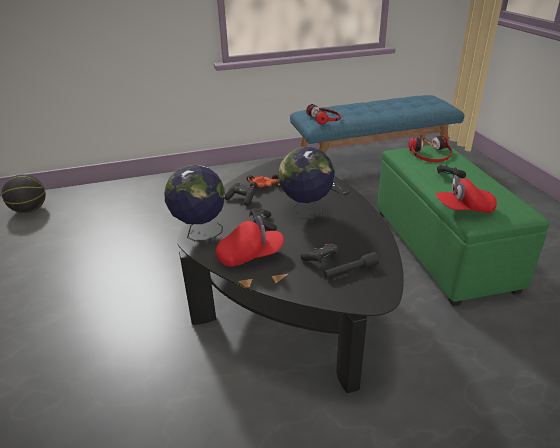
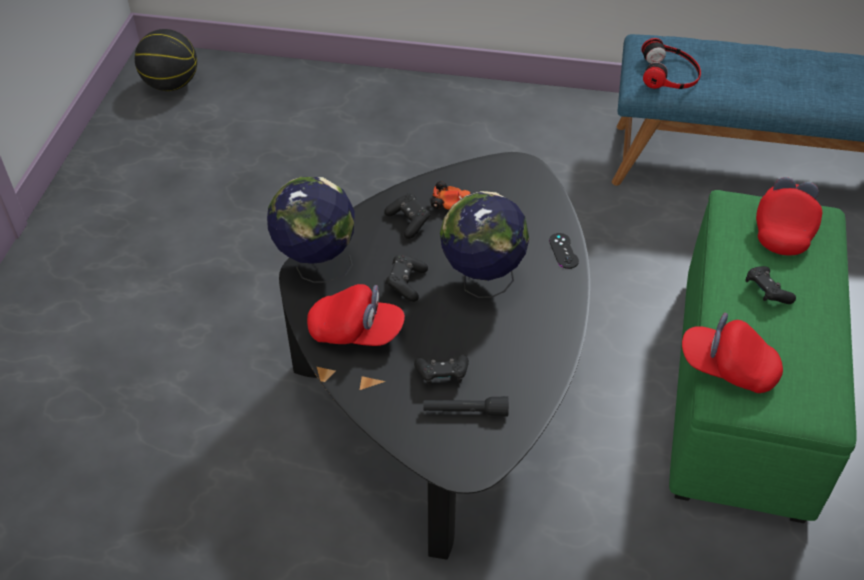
camera: 25 degrees right, 15 degrees up
(431, 154) = (783, 229): headphones -> red cap

